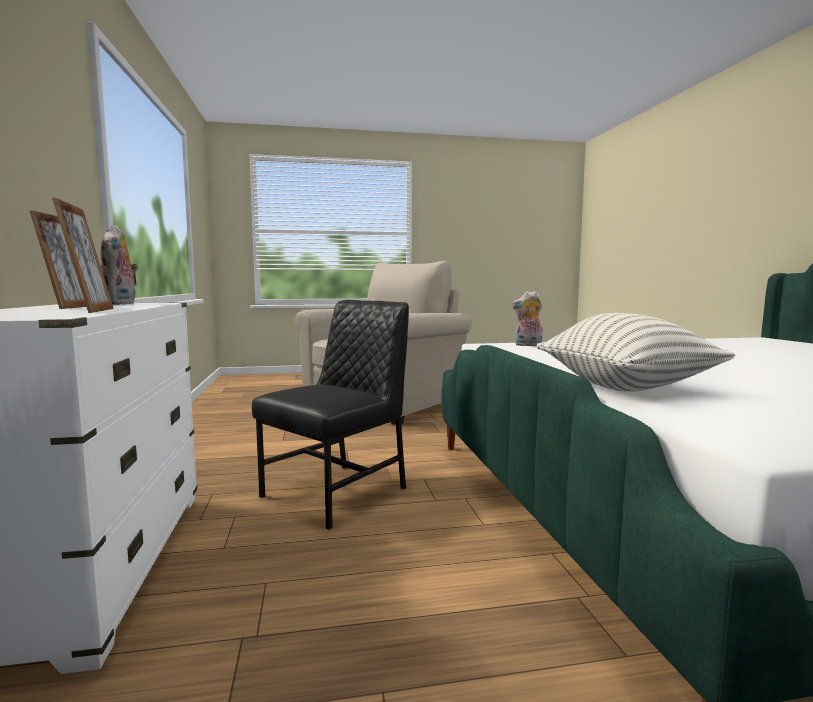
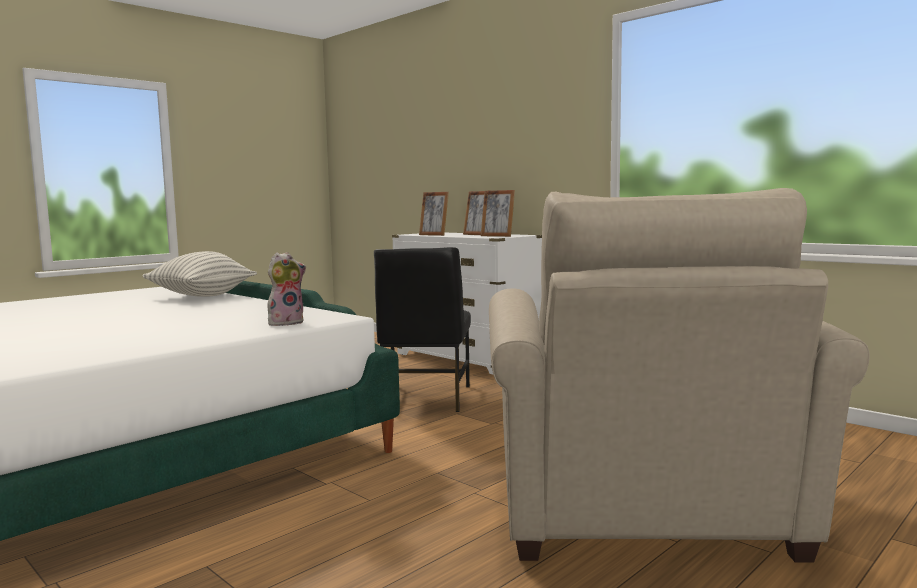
camera: 145 degrees right, 0 degrees up
(121, 304) = (497, 236): plush toy -> picture frame

